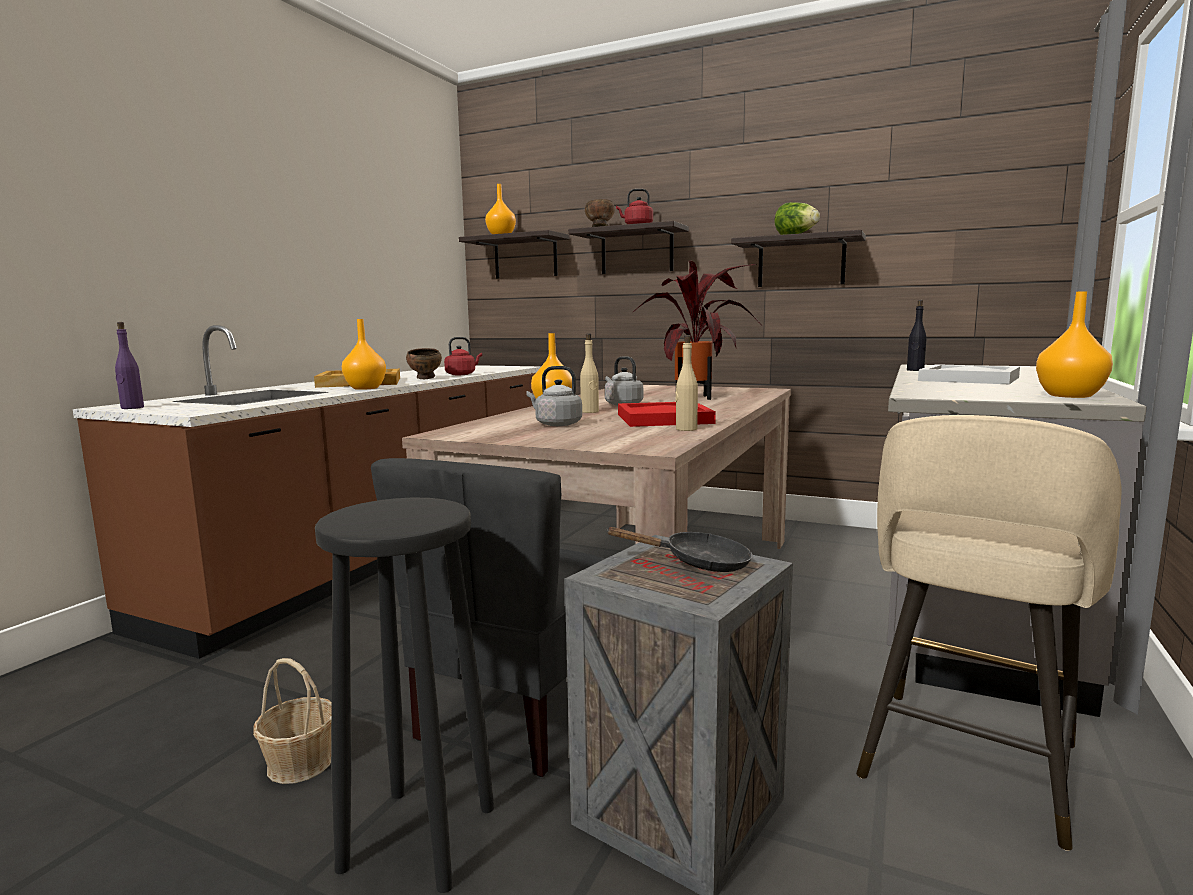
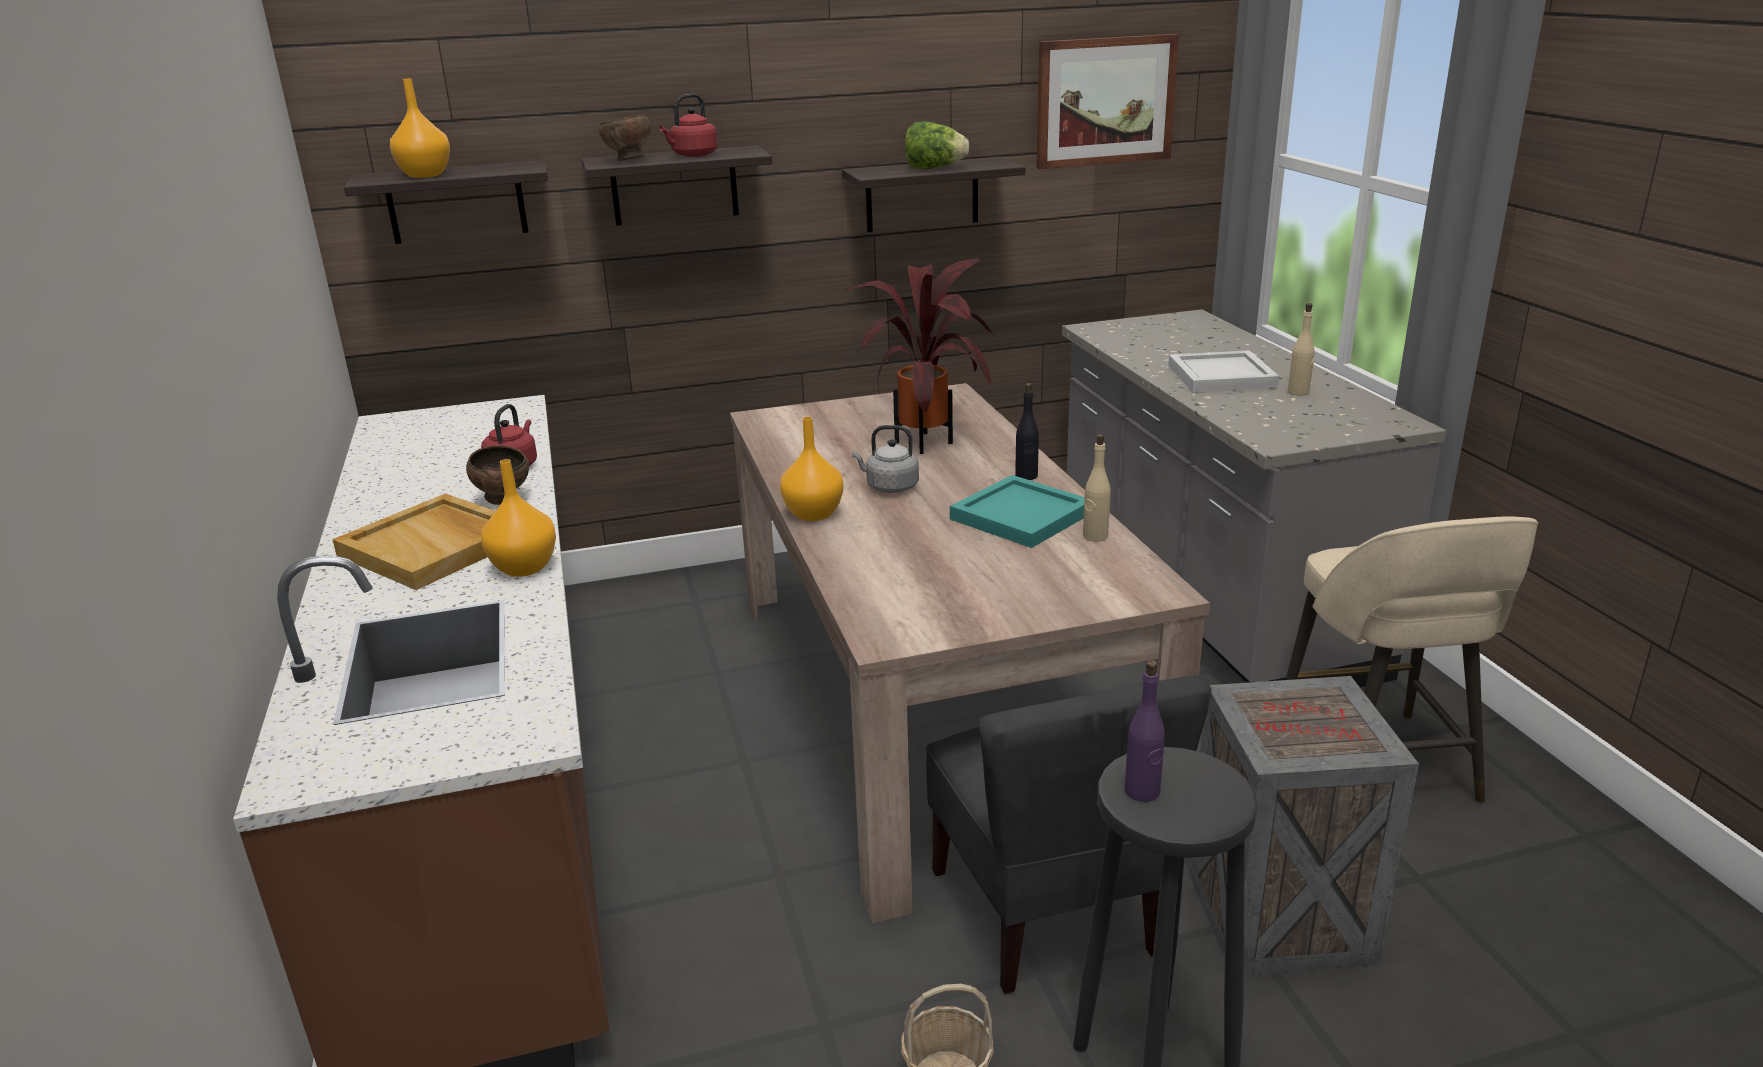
camera: 40 degrees left, 15 degrees up
(132, 408) = (354, 771): purple bottle -> purple bottle (1142, 791)
(556, 424) = (946, 568): grey kettle -> none
(590, 411) = (901, 520): beige bottle -> beige bottle (1298, 392)
(665, 418) = (1020, 515): red tray -> turquoise tray
(698, 563) = (1303, 708): black frying pan -> none
(915, 370) = (1121, 350): black bottle -> black bottle (1026, 476)
(964, 191) = (1105, 101): none -> picture
(1068, 395) = (1368, 415): orange vase -> none

